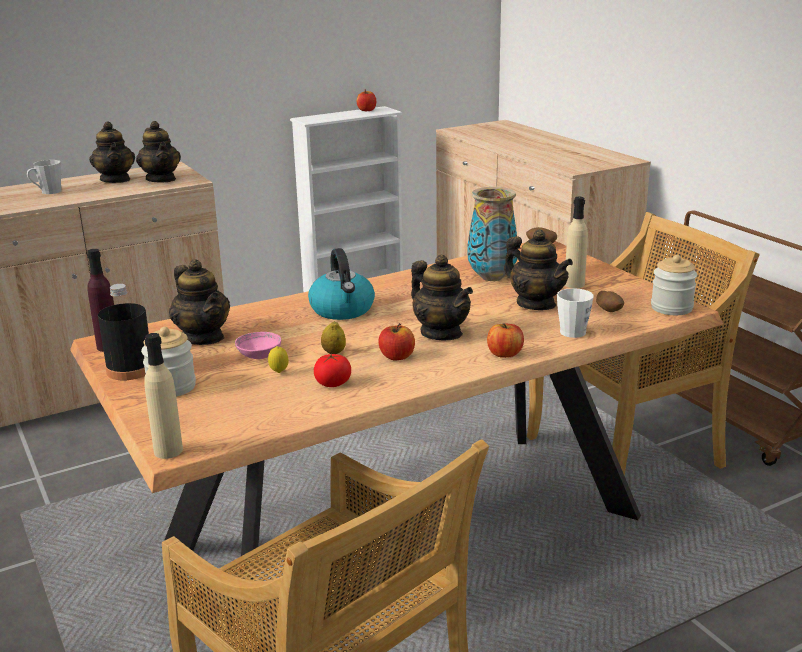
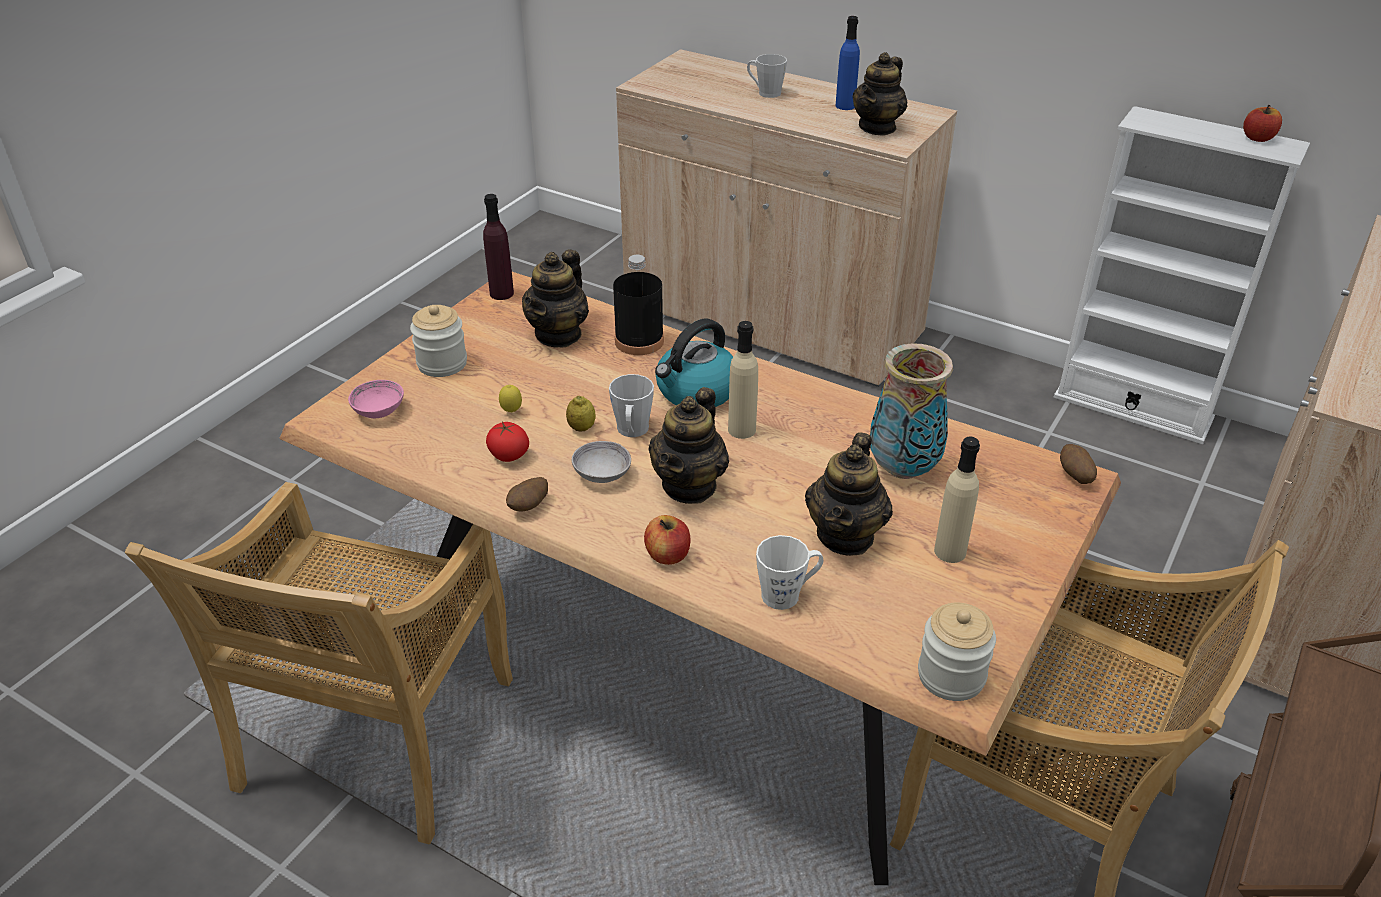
camera: 60 degrees right, 15 degrees up
(116, 180) = (845, 106): teapot -> blue bottle
(130, 369) = (463, 326): black bottle -> black bottle (639, 341)
(168, 451) = (324, 414): beige bottle -> beige bottle (742, 430)
(259, 356) = (541, 384): pink bowl -> pink bowl (379, 411)
(360, 338) = (632, 431): none -> grey mug
(397, 356) = (602, 474): apple -> grey bowl
(609, 311) = (880, 612): potato -> potato (529, 507)

